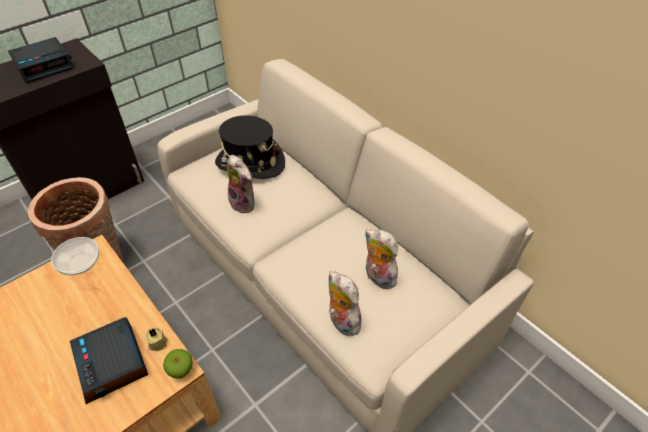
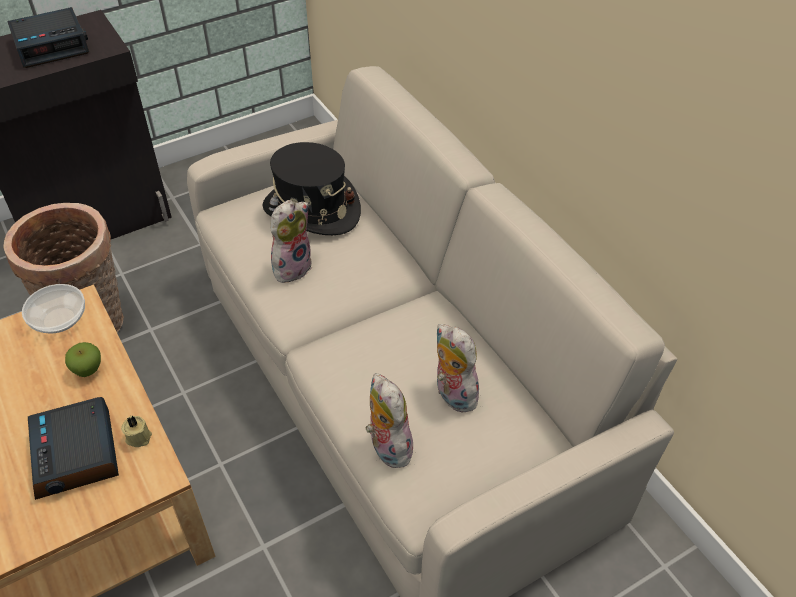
camera: 10 degrees right, 0 degrees up
(181, 370) = (161, 477): apple -> apple (88, 370)
(244, 203) = (292, 266): plush toy -> plush toy turned 105 degrees counterclockwise

